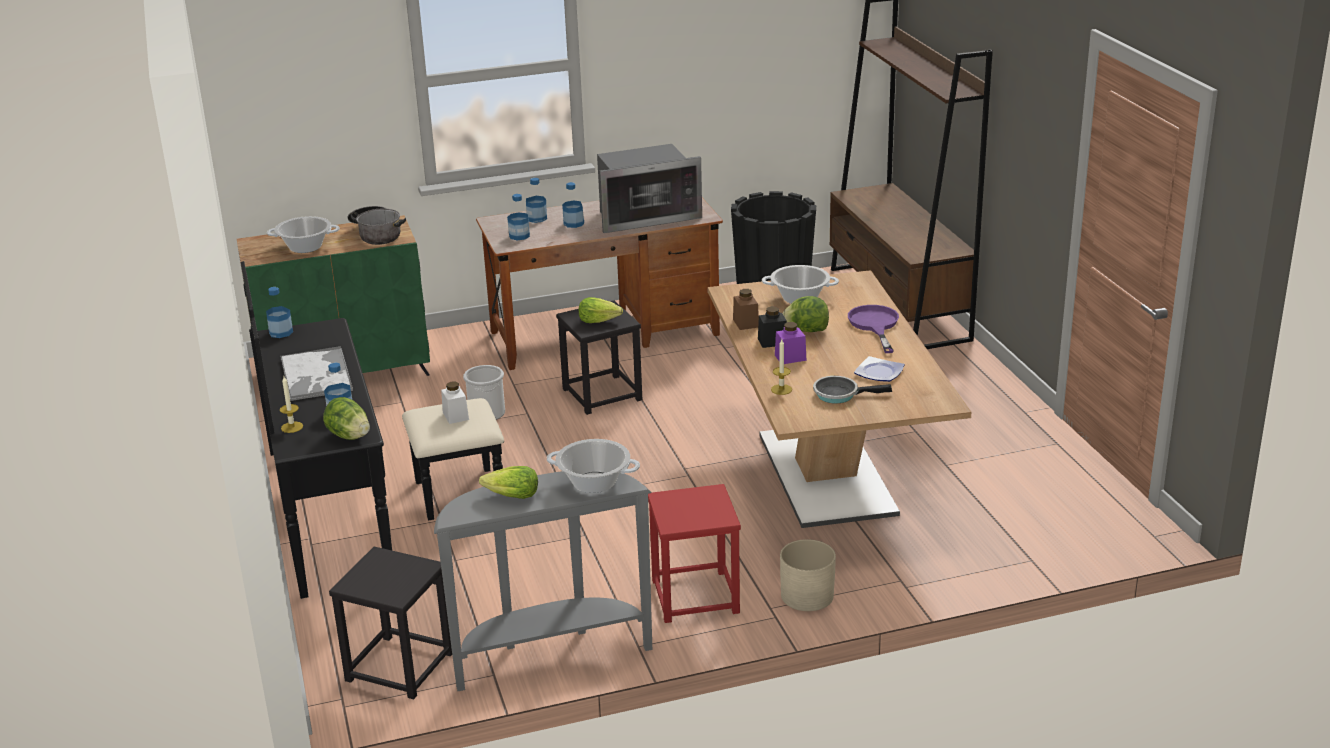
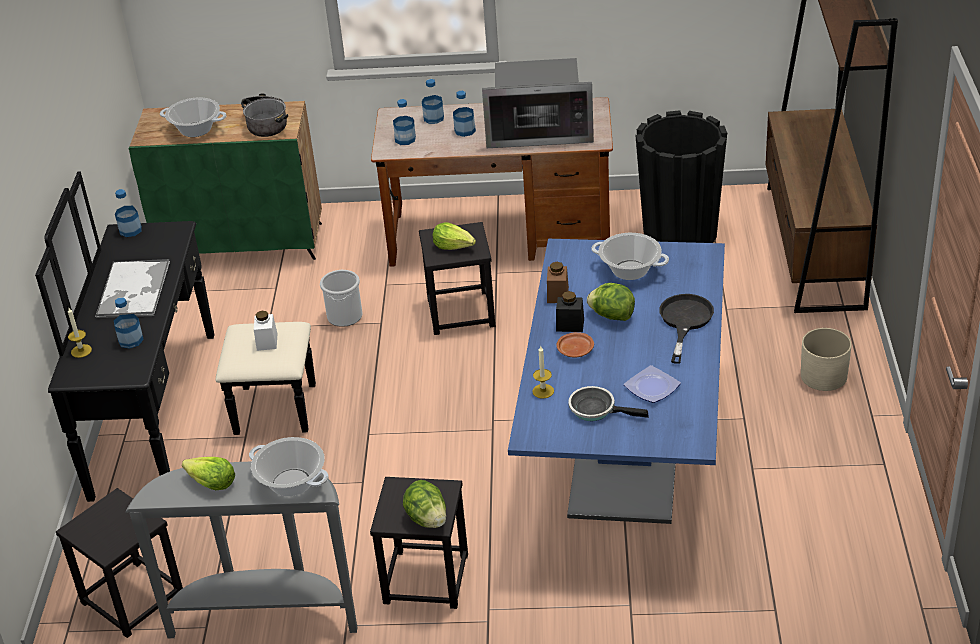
camera: 20 degrees right, 10 degrees up
(349, 436) = (122, 372): lettuce -> lettuce (427, 519)
(695, 597) = (425, 579): red stool -> black stool
(790, 358) = (575, 350): purple jar -> brown plate
(807, 596) = (530, 603): beige planter -> beige planter (824, 376)
(826, 474) = (626, 455): brown dining table -> blue dining table
(875, 325) = (684, 321): purple frying pan -> black frying pan

